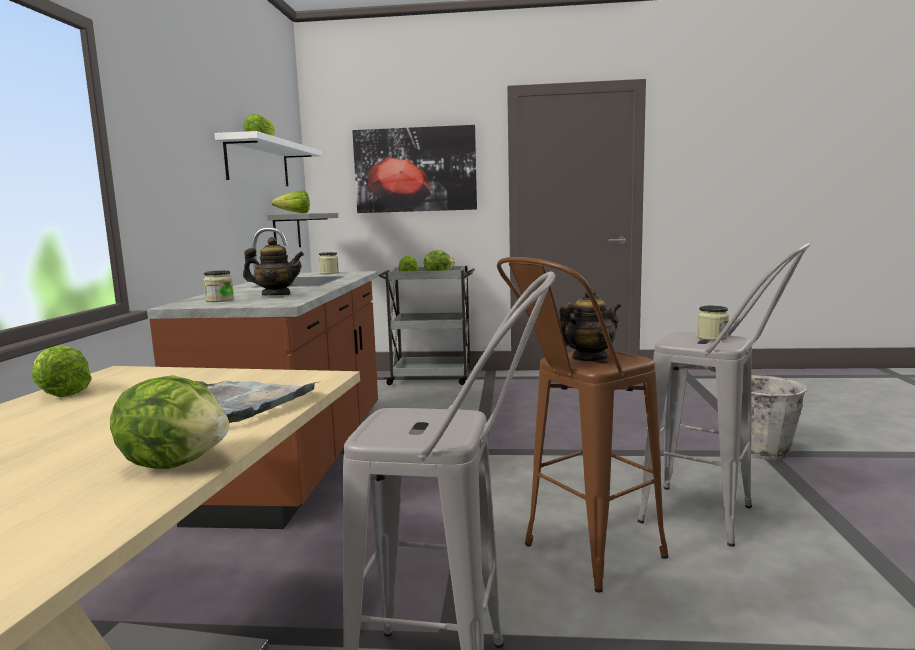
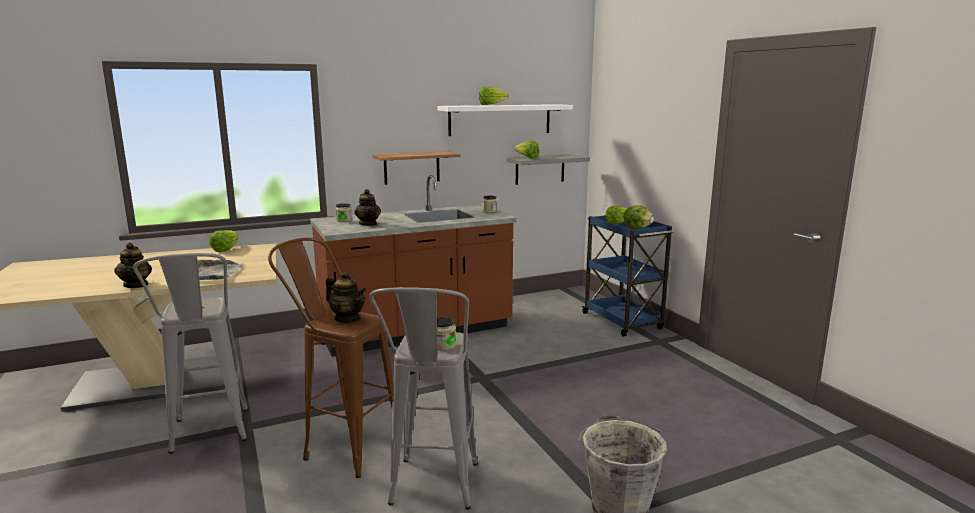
camera: 60 degrees right, 5 degrees up
(177, 462) = (136, 285): lettuce -> teapot
(202, 224) = (412, 167): none -> shelf
(415, 170) = (651, 124): picture -> none
(432, 378) = (622, 322): grey cart -> blue cart

